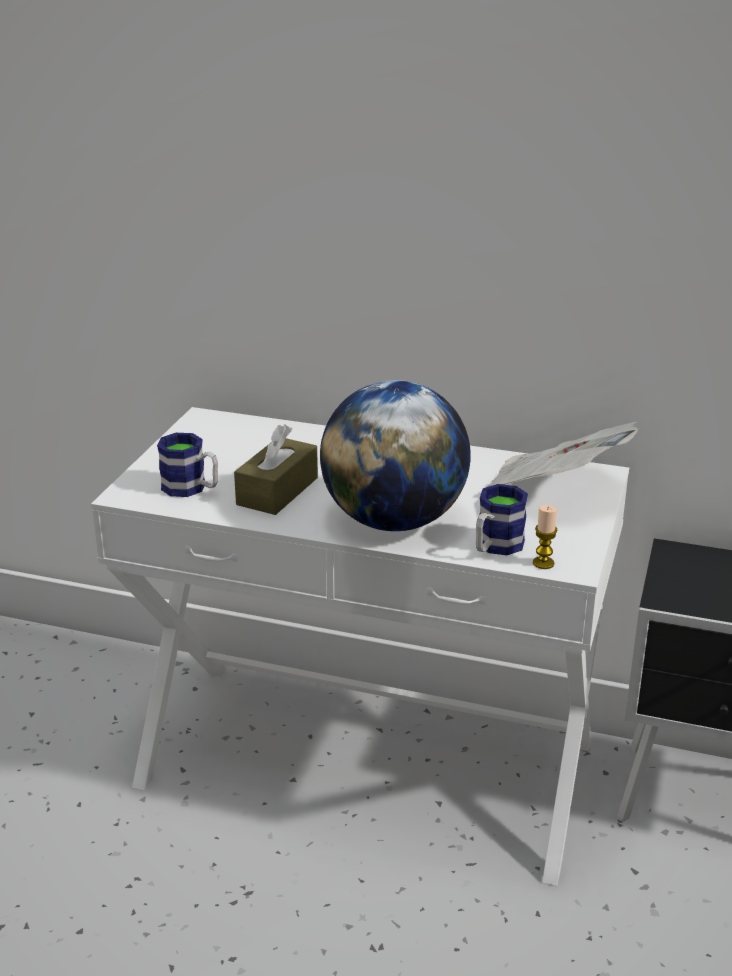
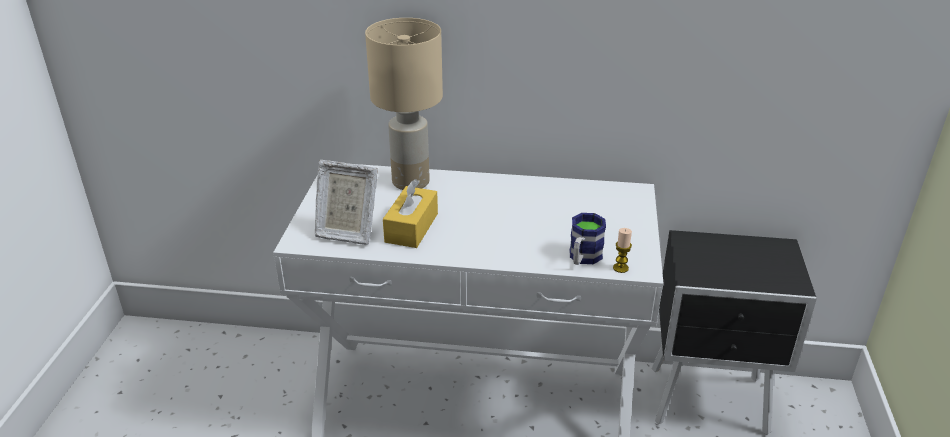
camera: 10 degrees left, 5 degrees up
(191, 489) = (346, 232): mug -> picture frame
(277, 491) = (411, 228): brown tissue box -> yellow tissue box
(294, 438) = (409, 182): none -> beige table lamp
(394, 521) = (504, 244): globe -> none
(555, 490) = (610, 207): newspaper -> none

